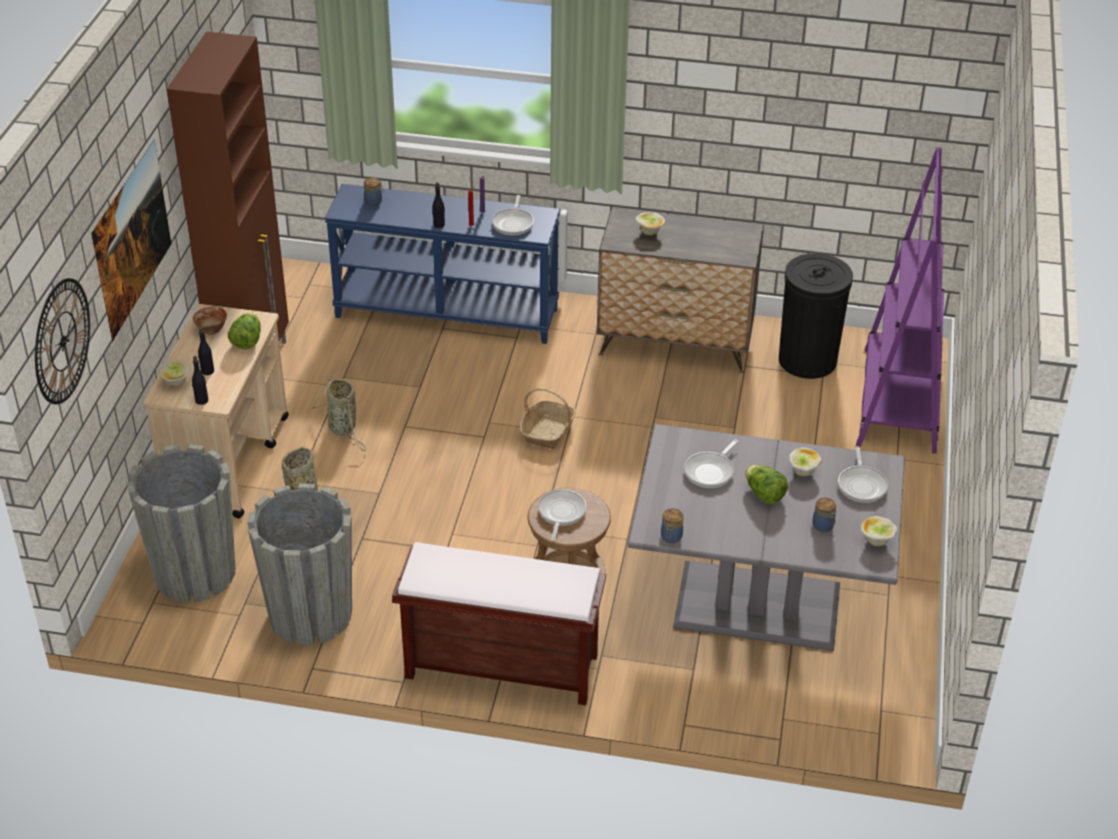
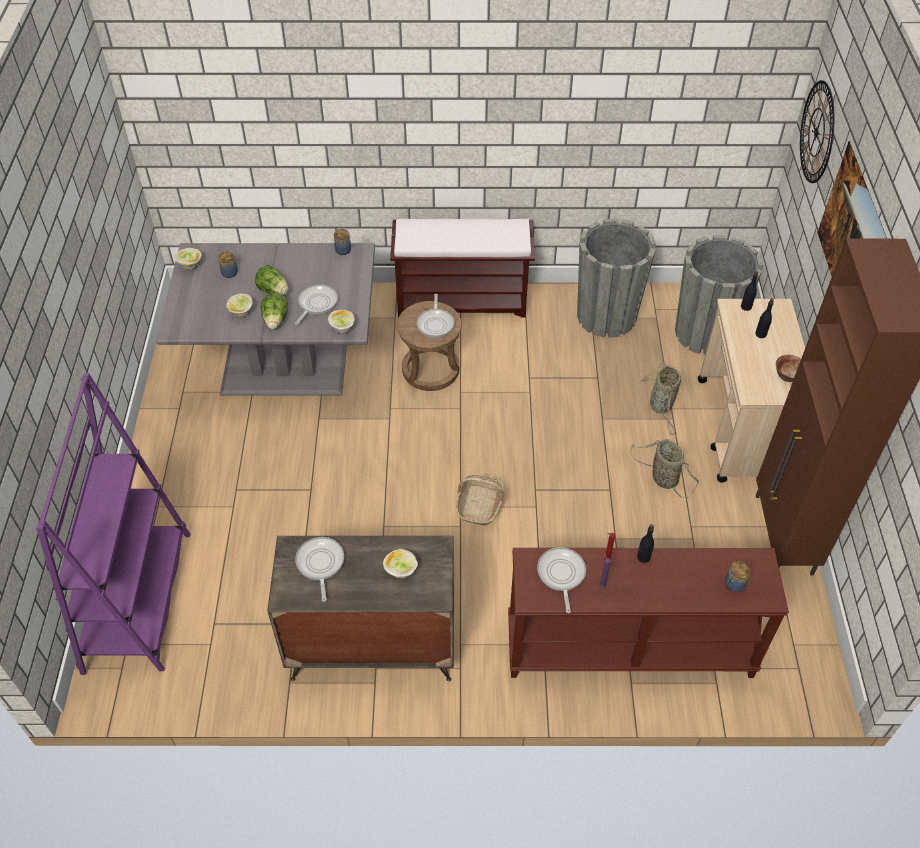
camera: 170 degrees right, 10 degrees up
(176, 383) = (778, 319): bowl -> bowl (342, 329)
(247, 341) = (748, 369): lettuce -> lettuce (276, 320)
(447, 312) = (628, 649): blue console table -> brown console table
(807, 360) = (228, 644): black trash can -> none
(862, 485) = (195, 309): frying pan -> frying pan (320, 564)

